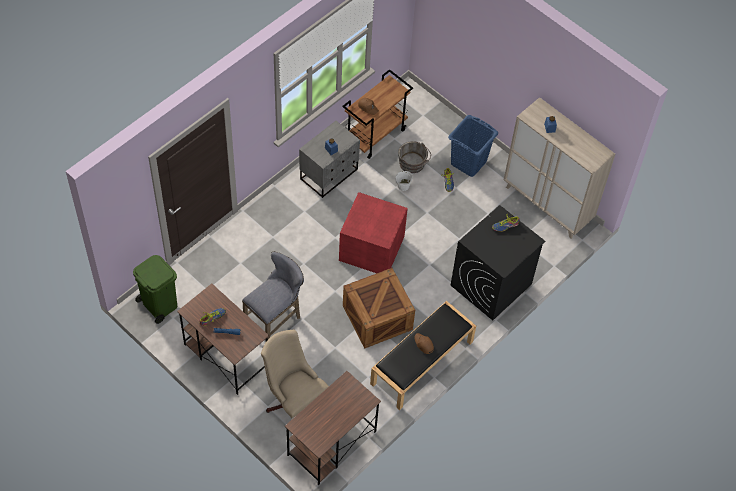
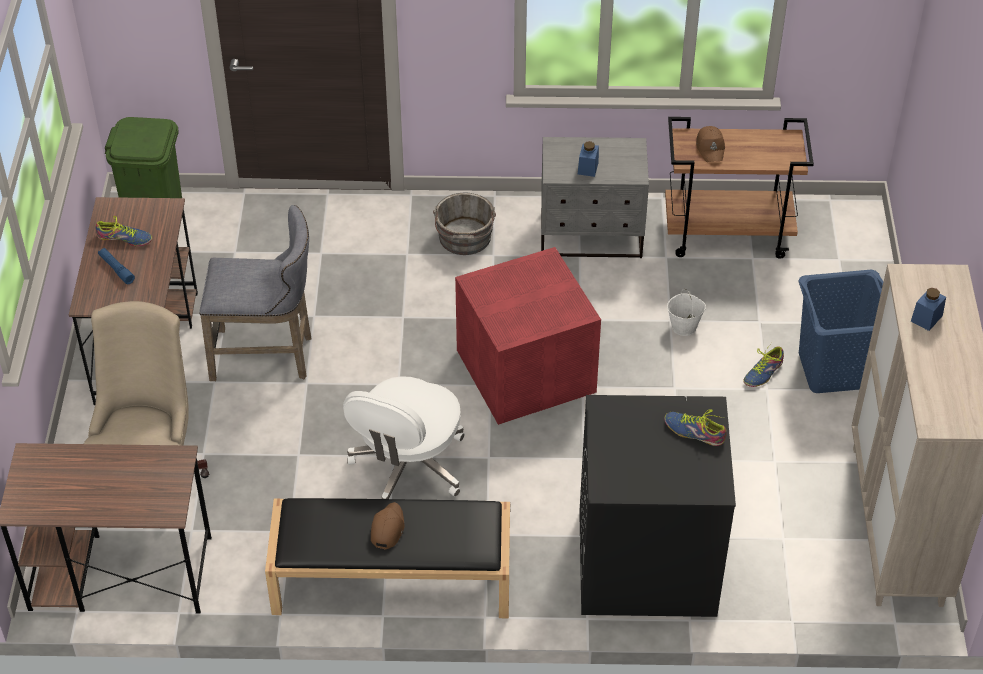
camera: 50 degrees right, 10 degrees down
(377, 318) = (408, 466): crate -> white office chair
(413, 164) = (738, 310): grey bucket -> grey bucket (464, 239)

